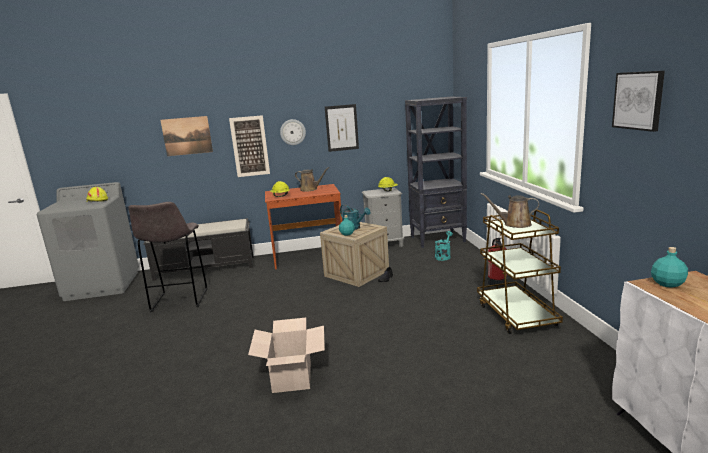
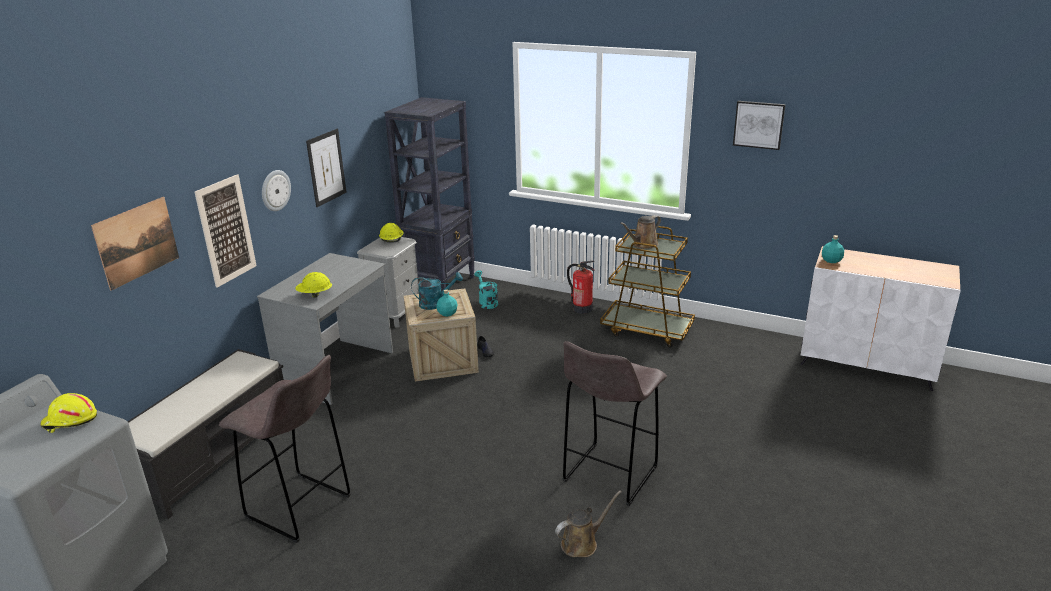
camera: 55 degrees left, 10 degrees up
(291, 376) = (608, 475): cardboard box -> grey stool
(308, 257) = (337, 370): brown desk -> grey desk
(310, 189) = (325, 271): brown watering can -> brown watering can (582, 543)

